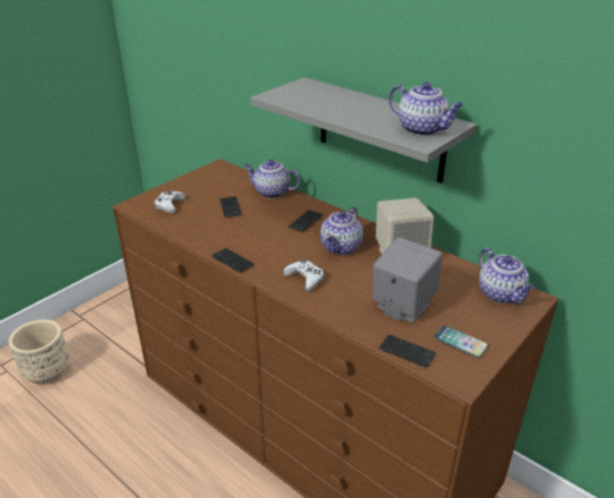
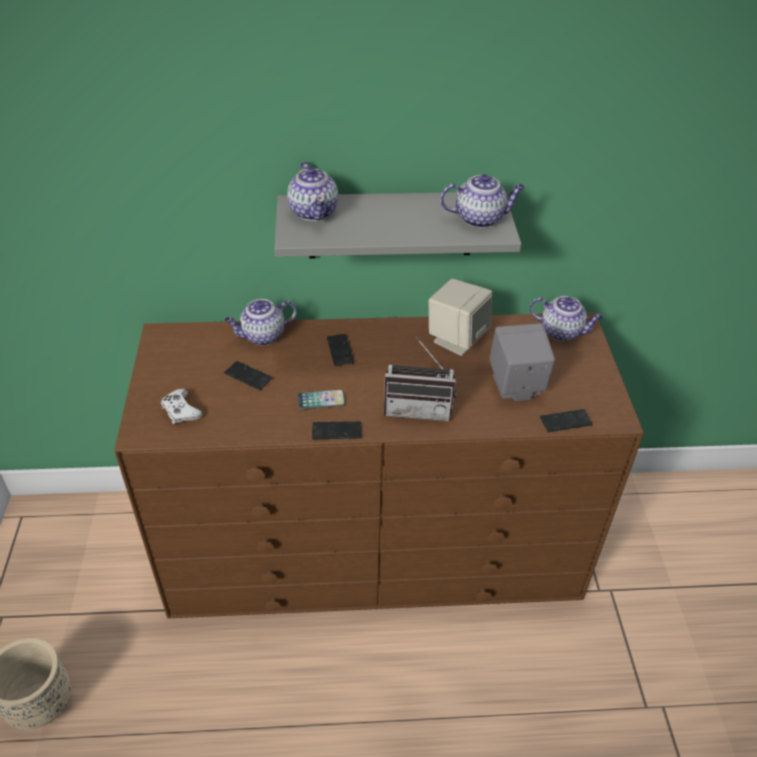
camera: 45 degrees left, 10 degrees up
(305, 279) = (419, 408): white game controller -> radio
(341, 247) = (404, 359): teapot -> teapot (314, 211)
(460, 342) = (585, 390): phone -> phone (321, 400)

